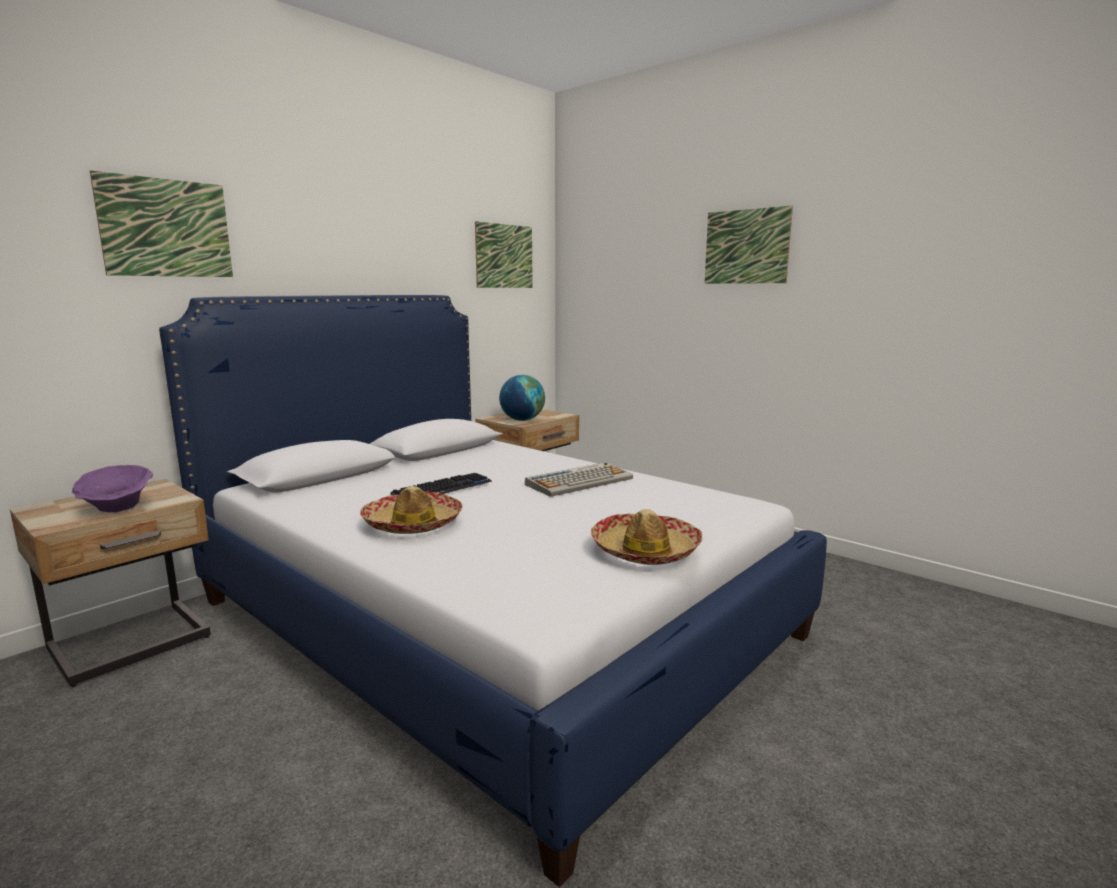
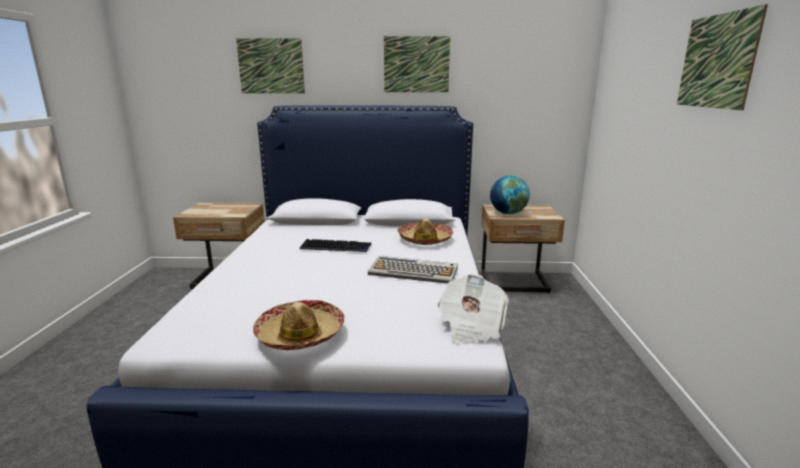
camera: 50 degrees right, 5 degrees up
(118, 509) = (215, 213): purple bowl -> none
(413, 524) = (269, 262): hat -> hat (424, 239)
(504, 256) = (530, 72): picture -> picture (416, 64)
(722, 496) = (471, 326): none -> newspaper

